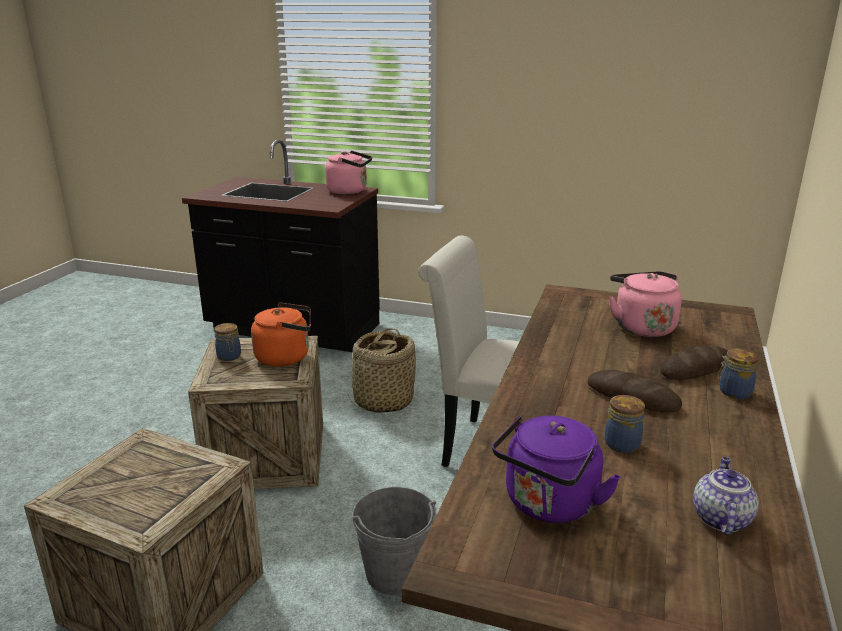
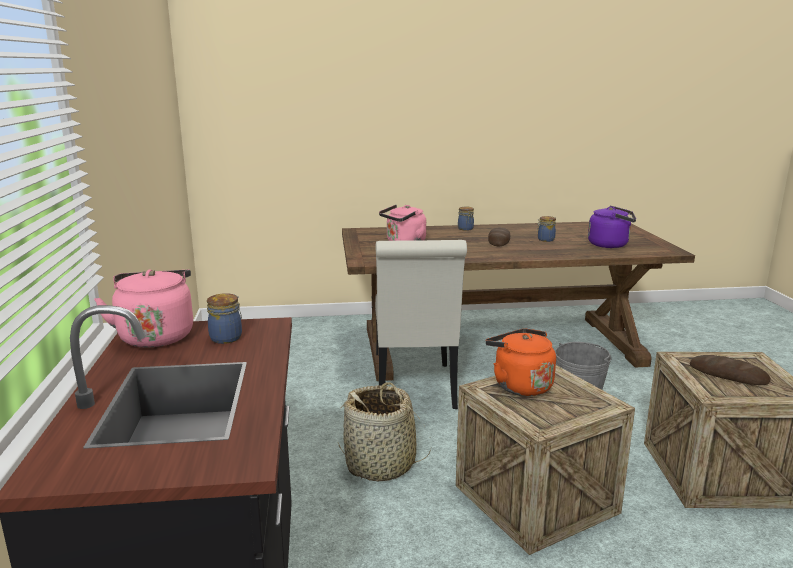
camera: 115 degrees left, 5 degrees down
(229, 357) = (557, 413): jar -> jar (227, 337)
(696, 368) = (448, 234): bread -> bread (728, 375)
(720, 518) = (571, 228): teapot -> none

